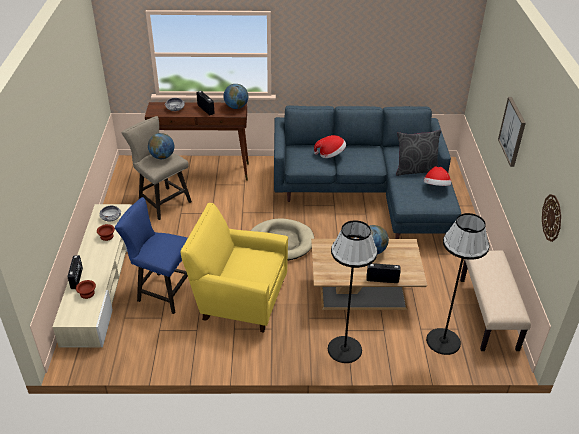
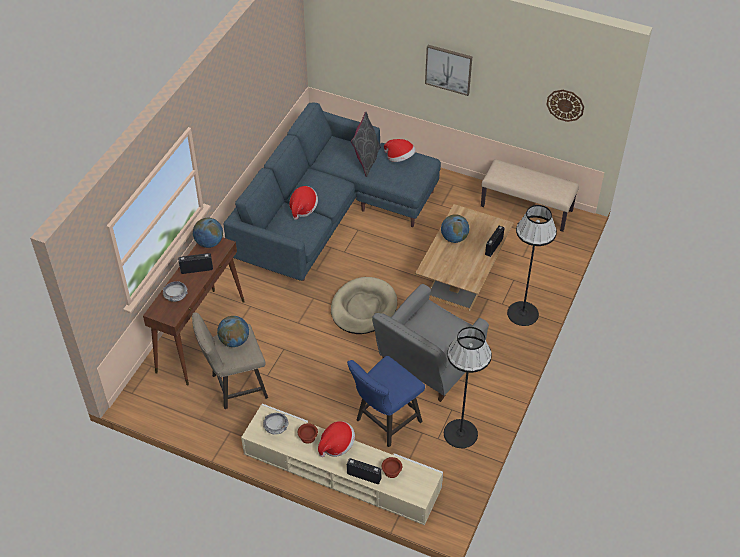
camera: 65 degrees left, 10 degrees up
(104, 254) = (336, 445): none -> hat
(238, 299) = (426, 366): yellow armchair -> grey armchair
(443, 341) = (542, 248): black floor lamp -> black floor lamp (460, 433)

